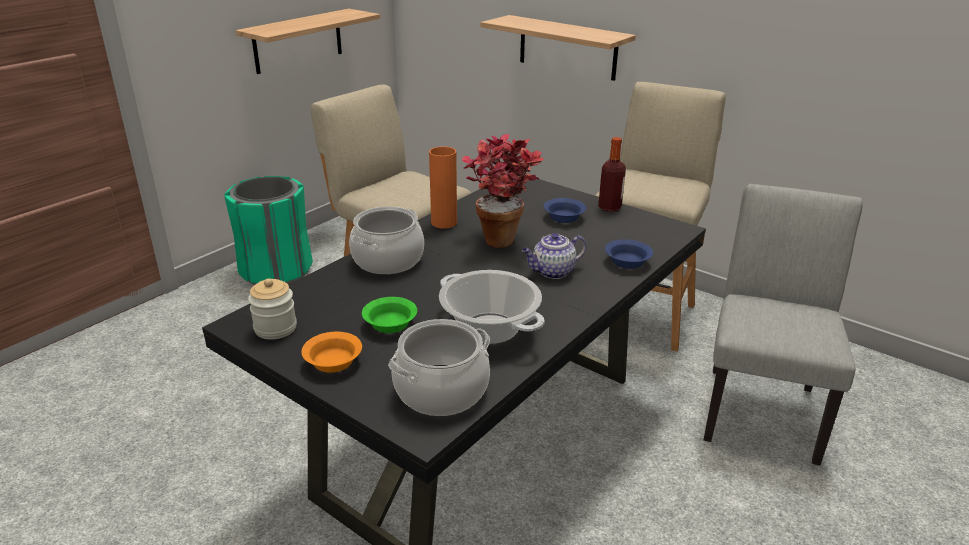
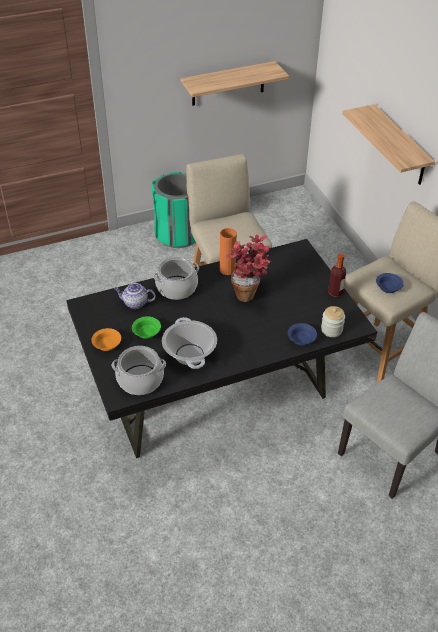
camera: 30 degrees right, 15 degrees up
(275, 328) = (95, 314): jar -> jar (331, 330)
(552, 272) = (253, 330): teapot -> teapot (135, 303)
(564, 218) = (299, 291): blue bowl -> blue bowl (388, 288)

